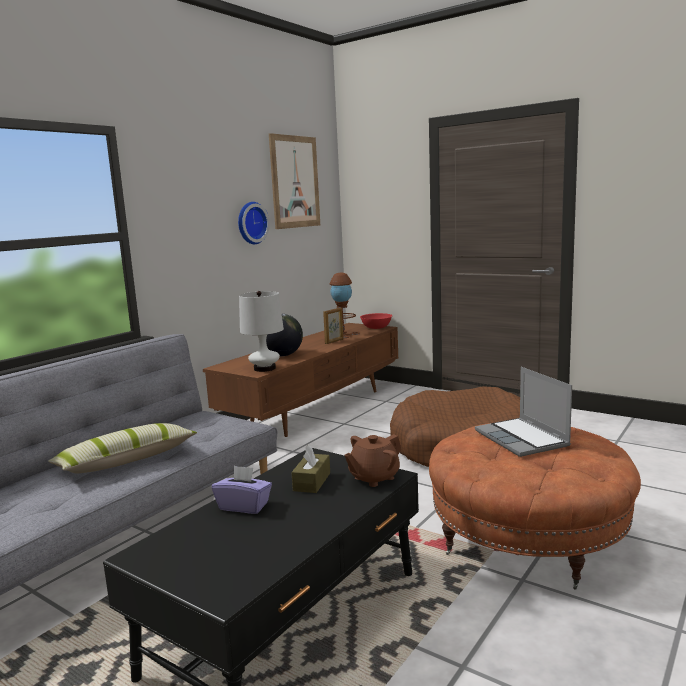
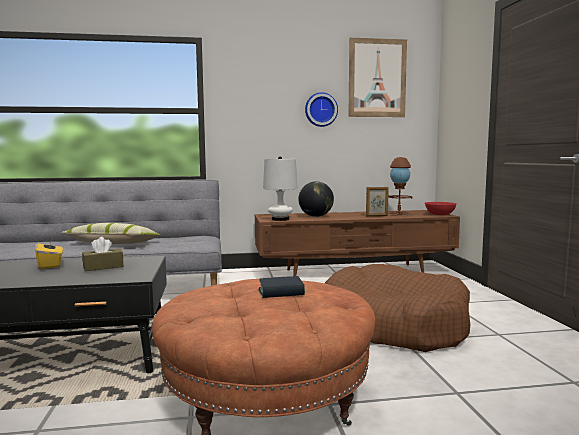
camera: 45 degrees right, 5 degrees down
(244, 506) = (50, 265): purple tissue box -> yellow tissue box
(373, 478) = (126, 275): brown teapot -> none
(523, 439) = (281, 292): laptop -> book

